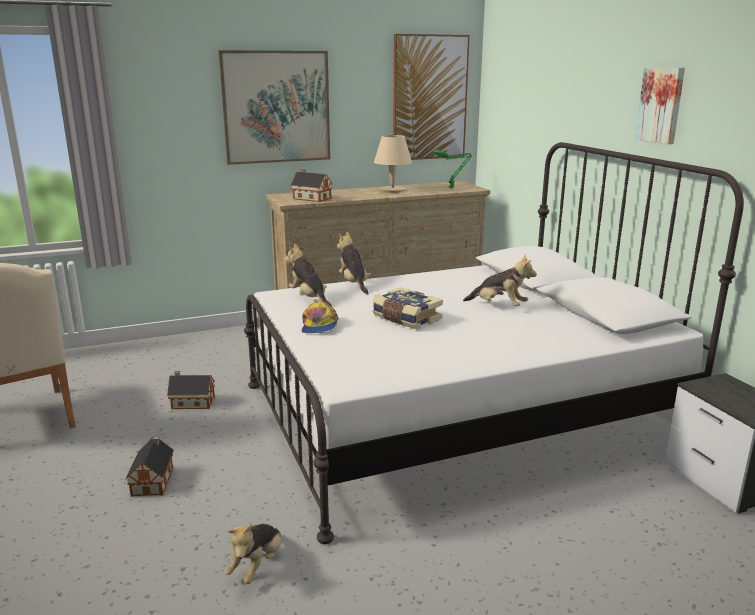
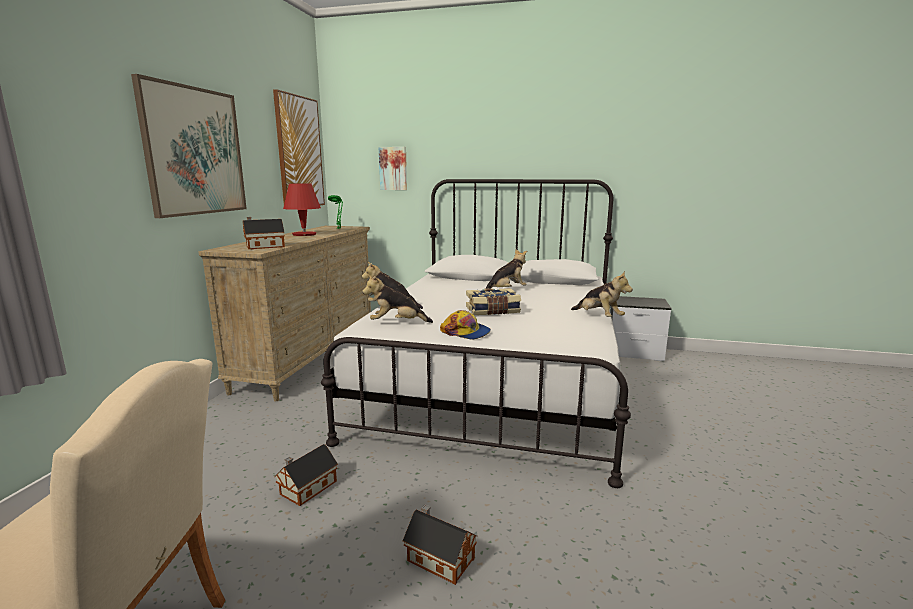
camera: 55 degrees left, 5 degrees down
(257, 566) = (632, 529): plush toy -> plush toy (599, 317)
(392, 190) = (304, 234): beige table lamp -> red table lamp
(661, 105) = (534, 146): picture -> picture (393, 168)

